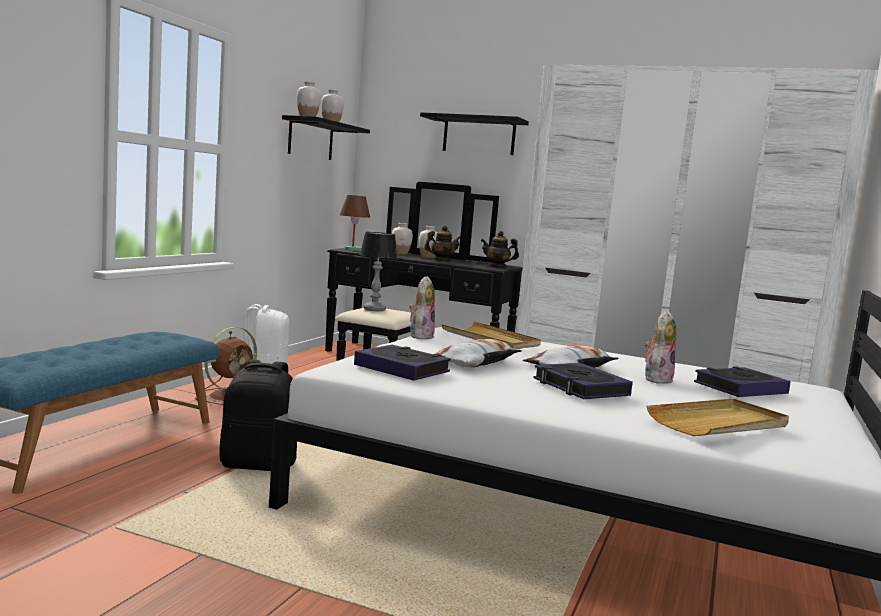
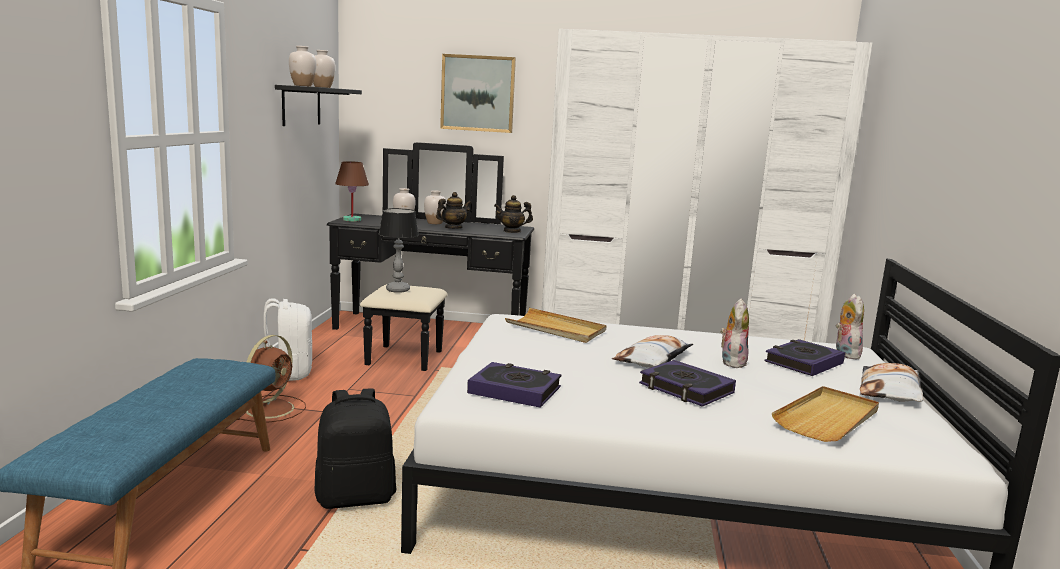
camera: 15 degrees left, 5 degrees up
(420, 336) = (489, 334): plush toy -> plush toy (844, 354)
(475, 362) = (568, 366): pillow -> pillow (890, 391)
(479, 136) = (478, 93): black shelf -> picture

